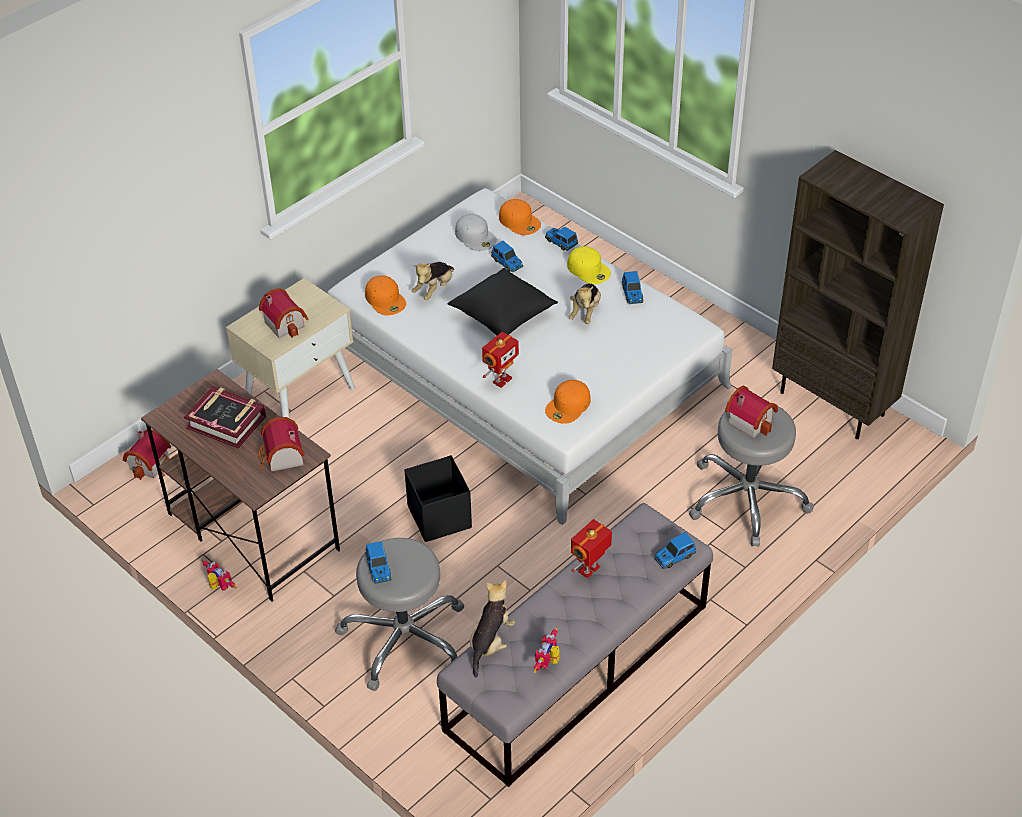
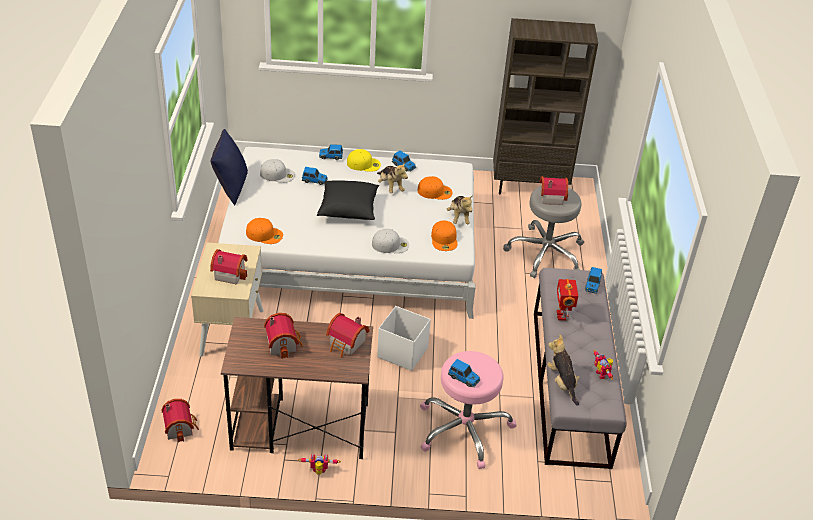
camera: 45 degrees left, 5 degrees down
(227, 422) = (283, 343): book -> toy house
(404, 637) = (464, 429): grey stool -> pink stool
(412, 230) = (231, 188): none -> blue pillow
(434, 289) = (288, 215): plush toy -> plush toy (459, 217)
(439, 516) = (402, 352): black storage box -> white storage box
(501, 380) = (390, 244): toy robot -> white cap
(520, 221) = (293, 155): orange cap -> orange cap (435, 191)

